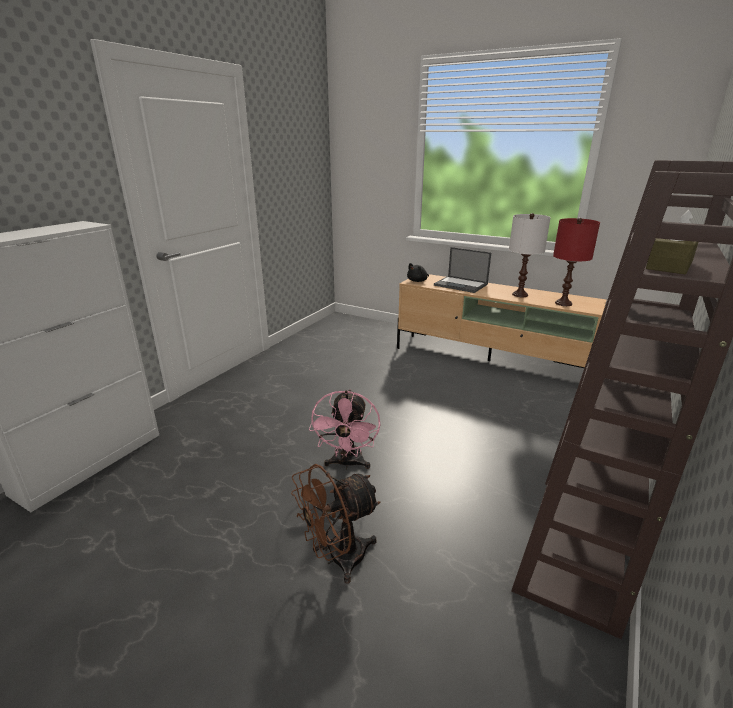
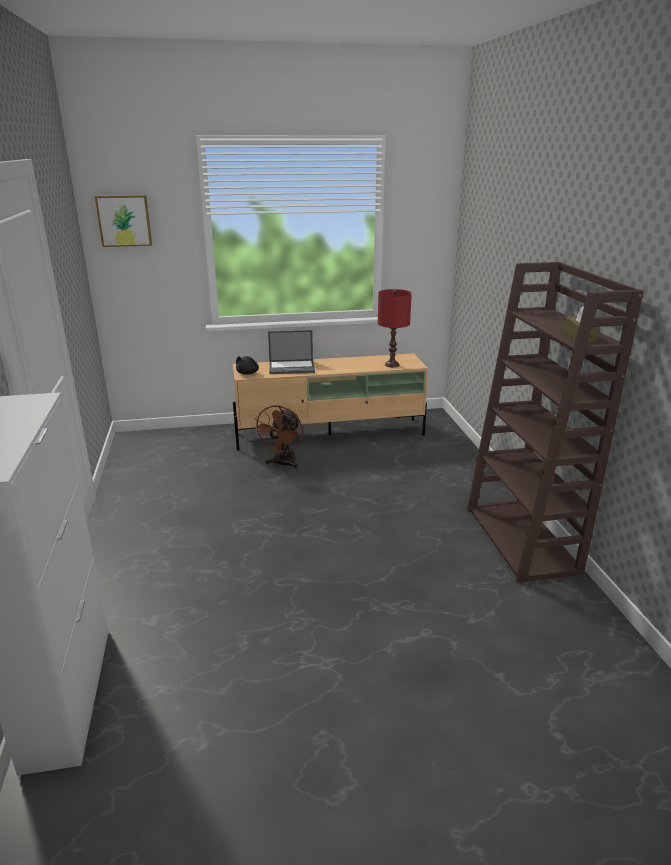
camera: 40 degrees left, 0 degrees up
(338, 559) = (406, 626): brown fan -> brown fan (283, 464)
(347, 464) = (327, 563): pink fan -> none
(359, 136) = (124, 220): none -> picture
(520, 295) = (351, 365): white table lamp -> none

